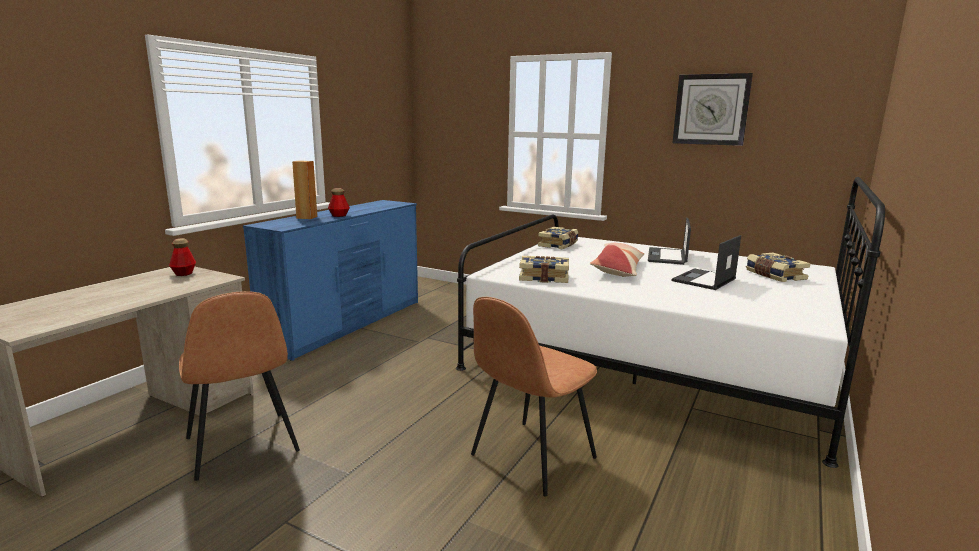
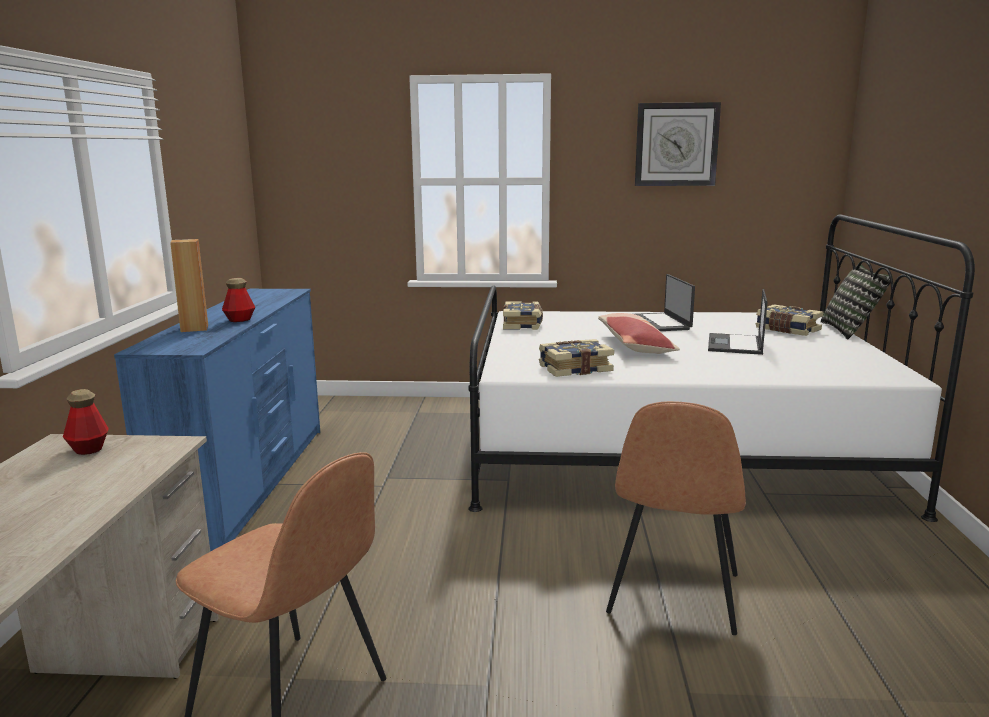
camera: 25 degrees left, 0 degrees up
(838, 284) = (851, 330): none -> pillow

